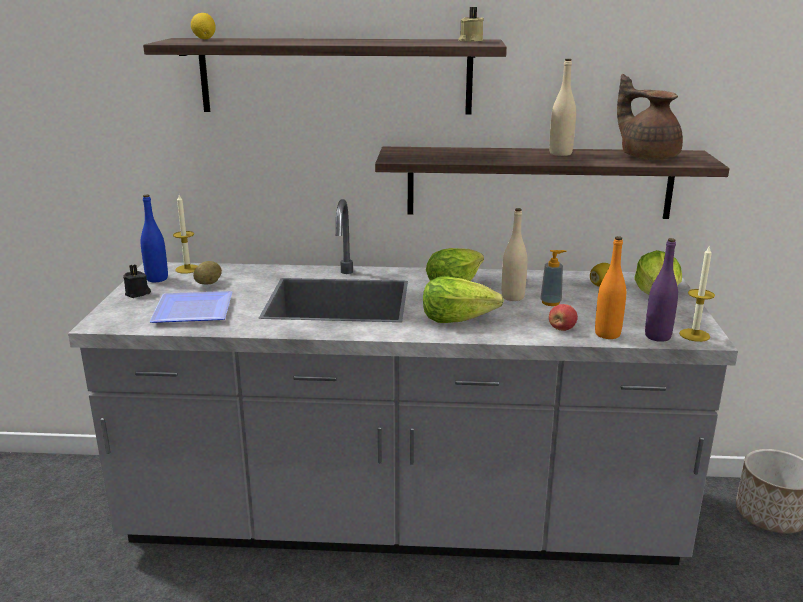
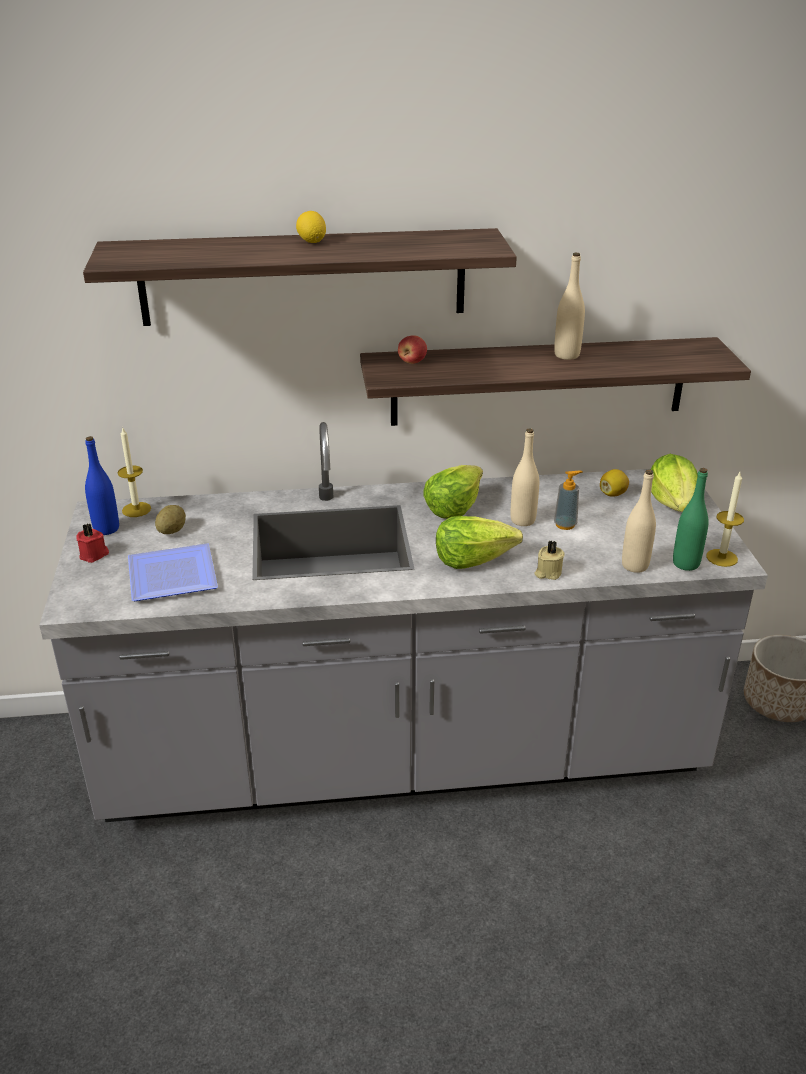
camera: 10 degrees left, 10 degrees up
(138, 293) = (94, 555): black candle -> red candle
(204, 39) = (145, 247): lemon -> lemon (312, 242)
(470, 41) = (467, 238): beige candle -> beige candle (547, 572)
(562, 329) = (586, 562): apple -> apple (412, 362)
(607, 334) = (635, 565): orange bottle -> beige bottle
(647, 156) = (661, 355): brown teapot -> none
(657, 336) = (686, 564): purple bottle -> green bottle

